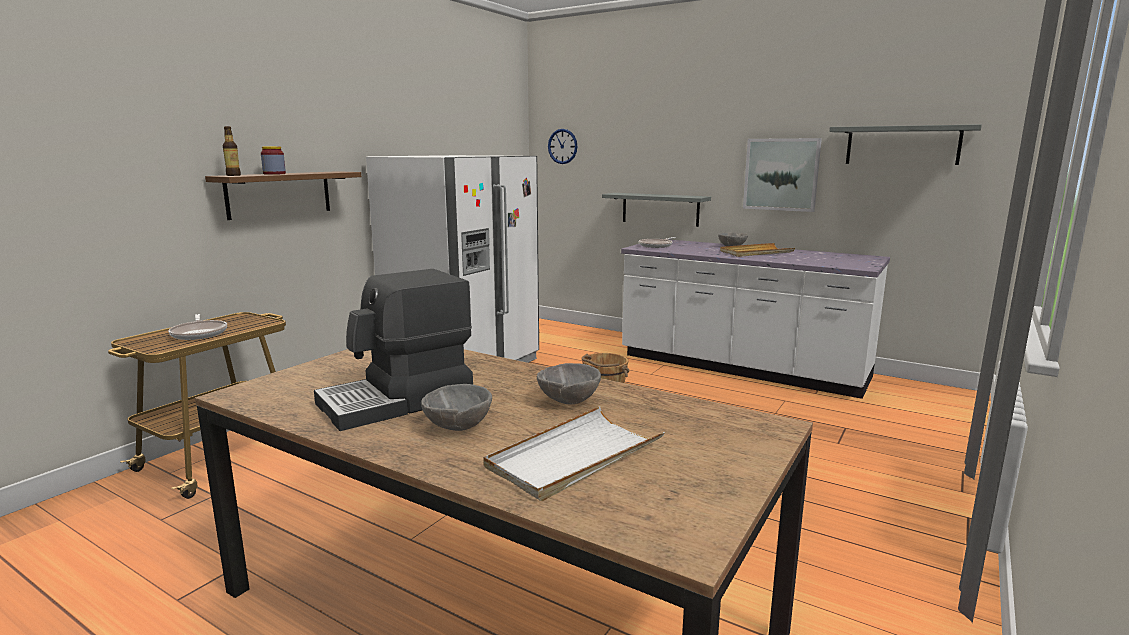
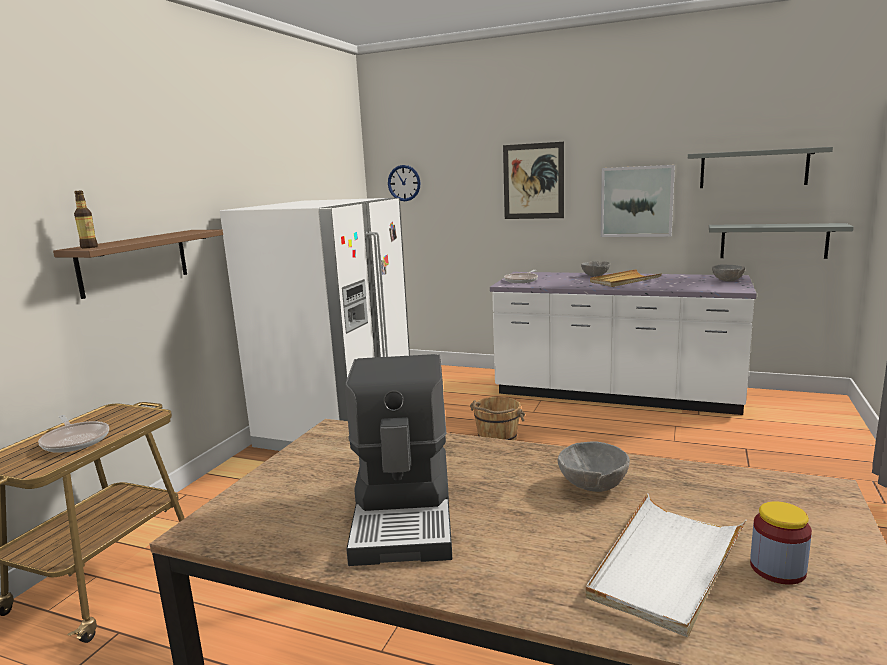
camera: 10 degrees left, 0 degrees up
(274, 174) = (132, 240): jar -> jar (777, 569)
(398, 401) = (405, 513): coffee machine -> coffee machine turned 45 degrees counterclockwise
(458, 427) = (504, 541): grey bowl -> grey bowl (727, 281)
(660, 209) = (513, 242): grey shelf -> grey shelf (773, 241)
(682, 149) = (533, 181): none -> picture

